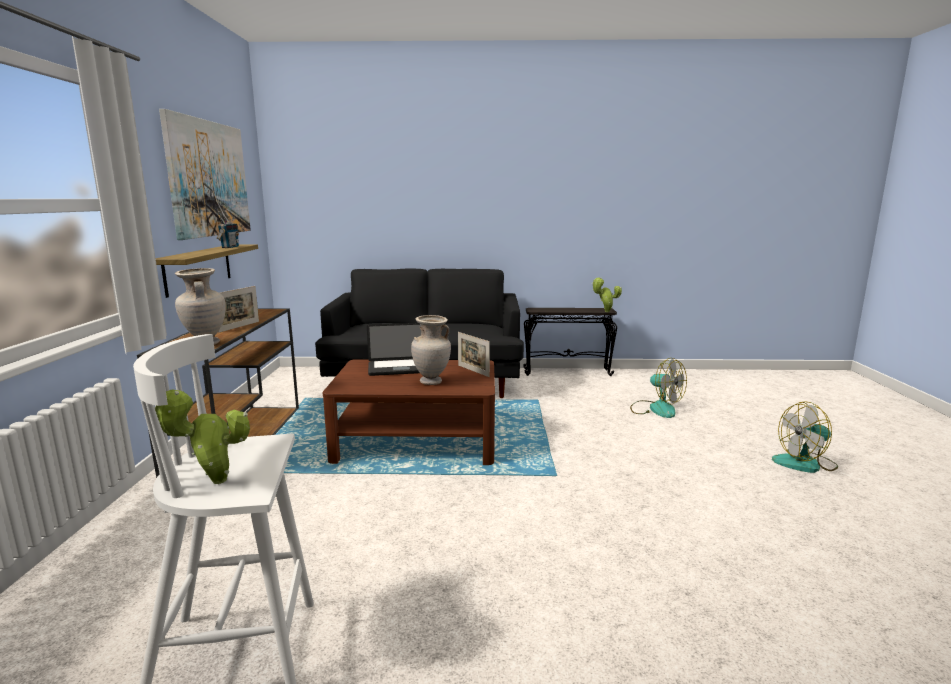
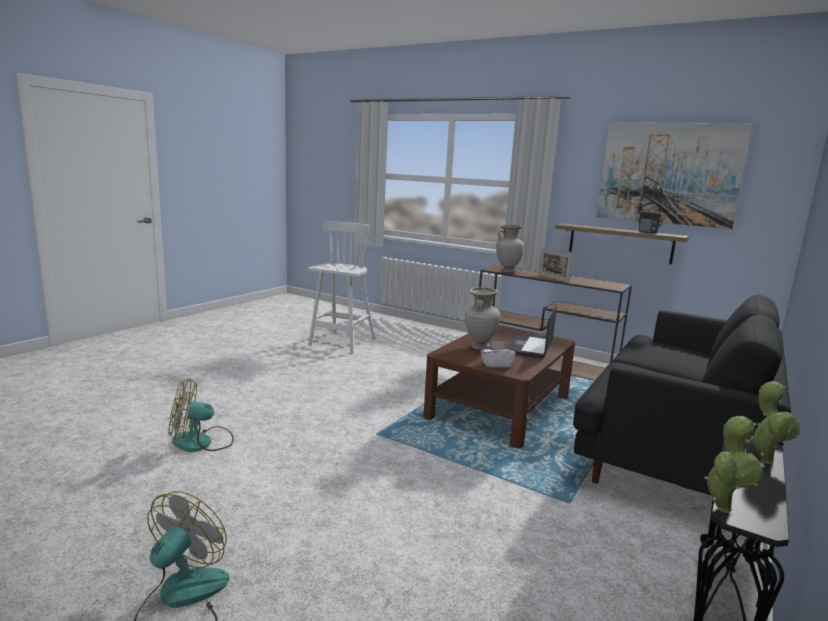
camera: 120 degrees right, 0 degrees up
(213, 482) = (333, 266): potted plant -> potted plant (765, 459)
(473, 371) = (496, 364): picture frame -> white tissue box
(655, 409) = (463, 594): fan -> fan (201, 442)

